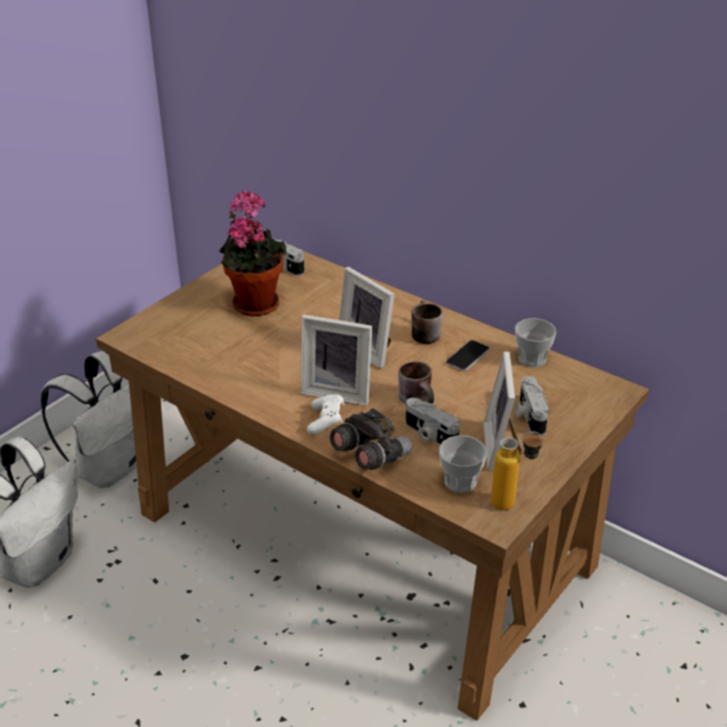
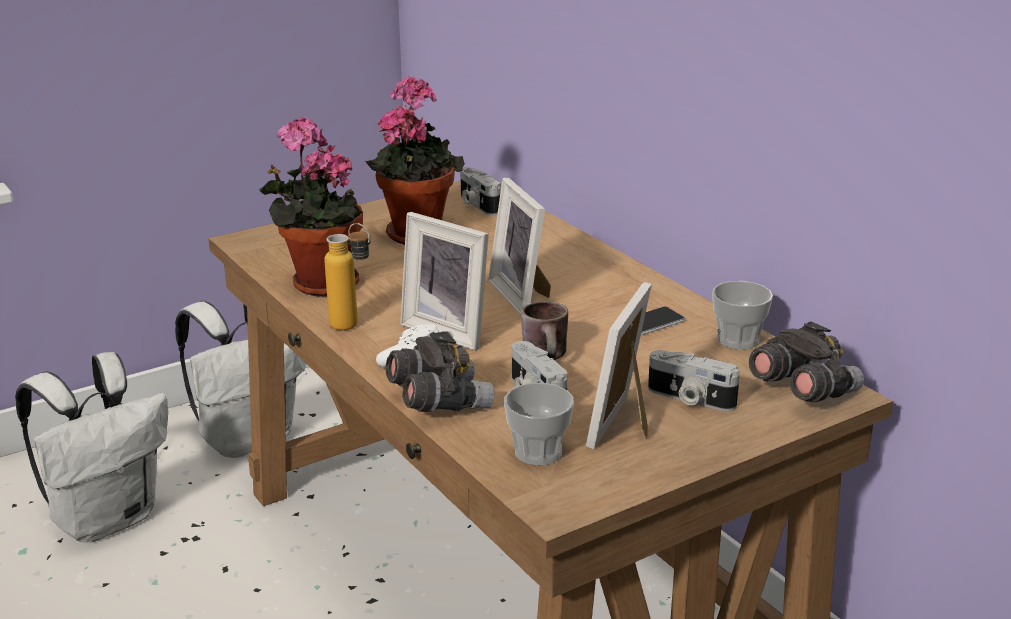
camera: 20 degrees right, 10 degrees down
(215, 367) = (319, 284): none -> potted plant
(422, 333) = (605, 291): brown mug -> none
(512, 504) = (594, 492): bottle -> bottle (353, 328)
(529, 415) = (689, 399): camera -> camera turned 75 degrees counterclockwise
(593, 394) = (802, 392): none -> grey binoculars

